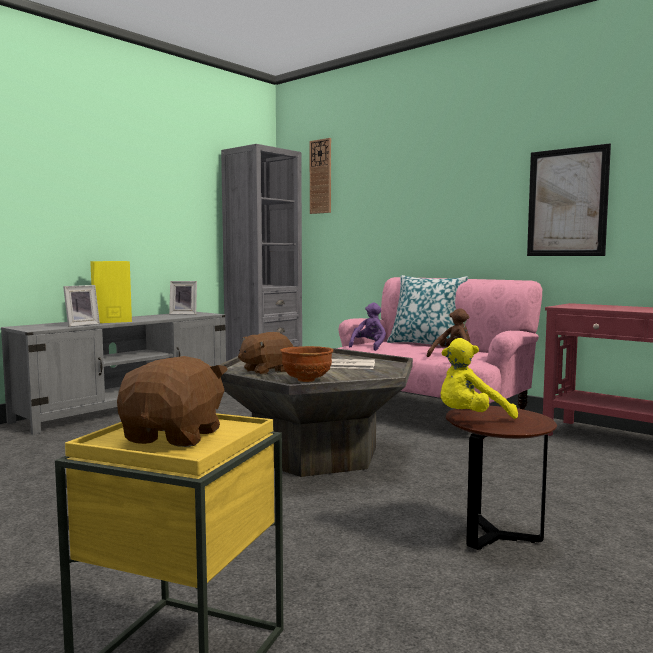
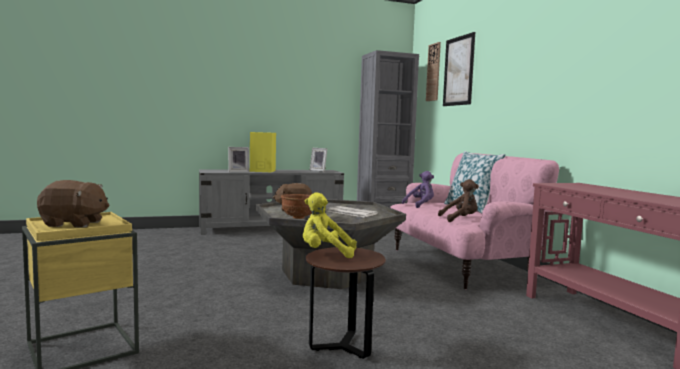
camera: 30 degrees right, 0 degrees up
(175, 436) = (74, 224): brown plush toy -> brown plush toy turned 45 degrees clockwise
(567, 202) = (585, 90): picture -> picture (458, 71)

